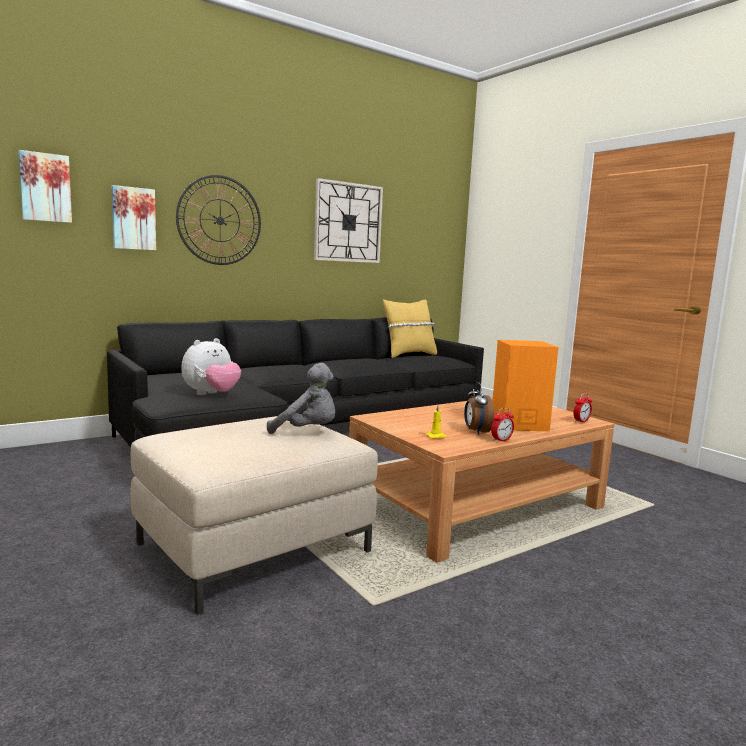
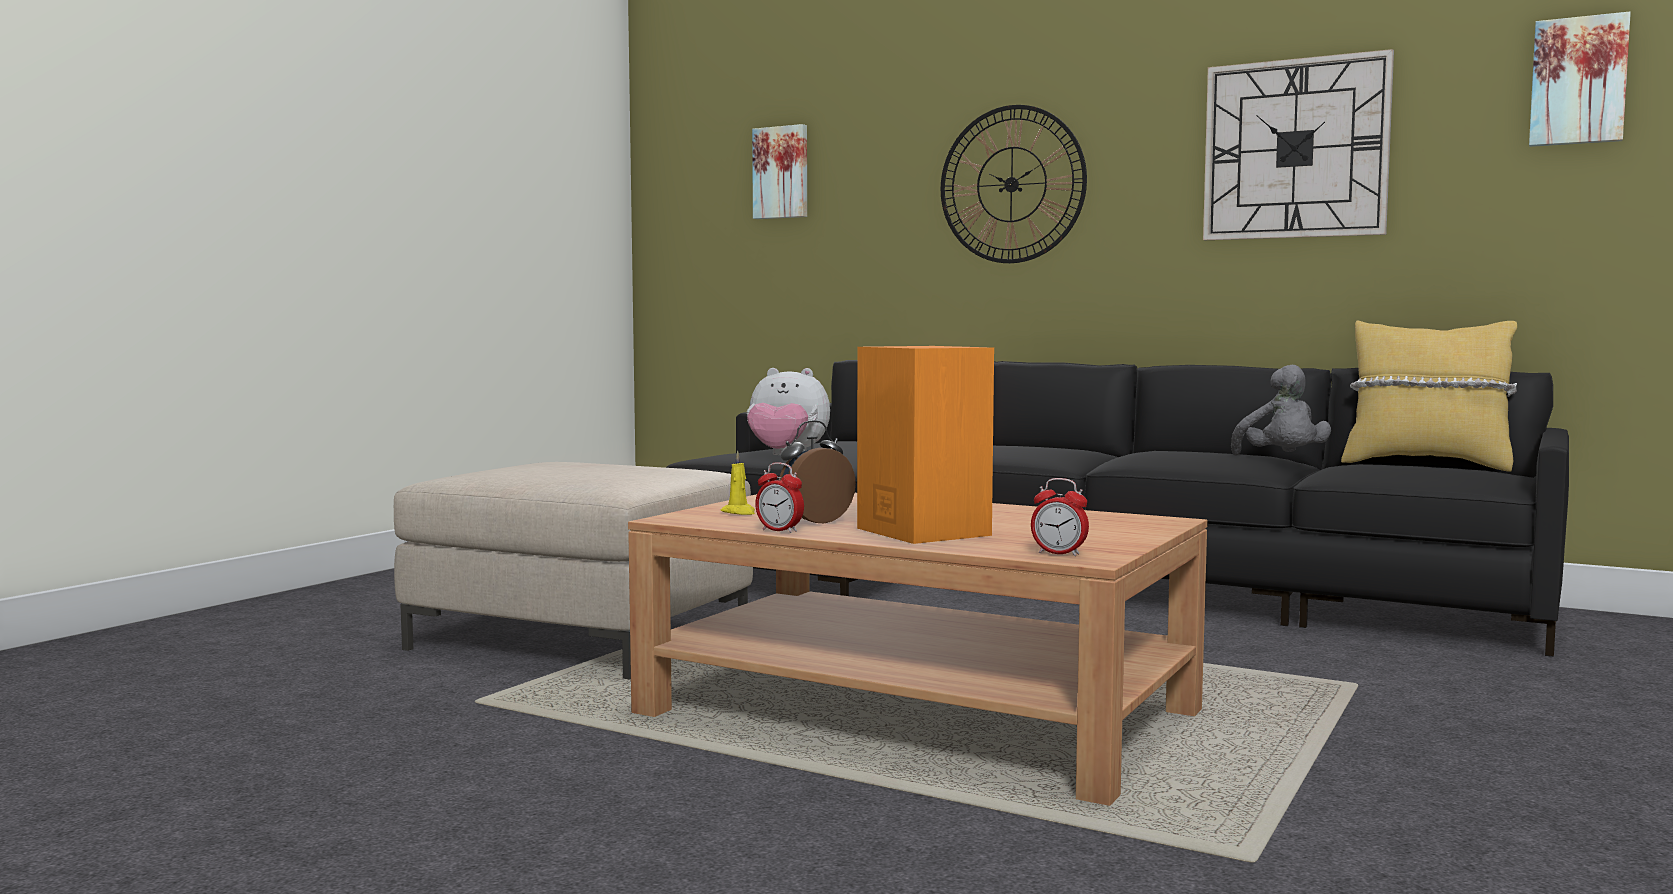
camera: 65 degrees right, 5 degrees down
(133, 218) = (882, 200): picture -> picture (1578, 81)
(308, 431) = (626, 476): grey plush toy -> grey plush toy (1282, 459)

